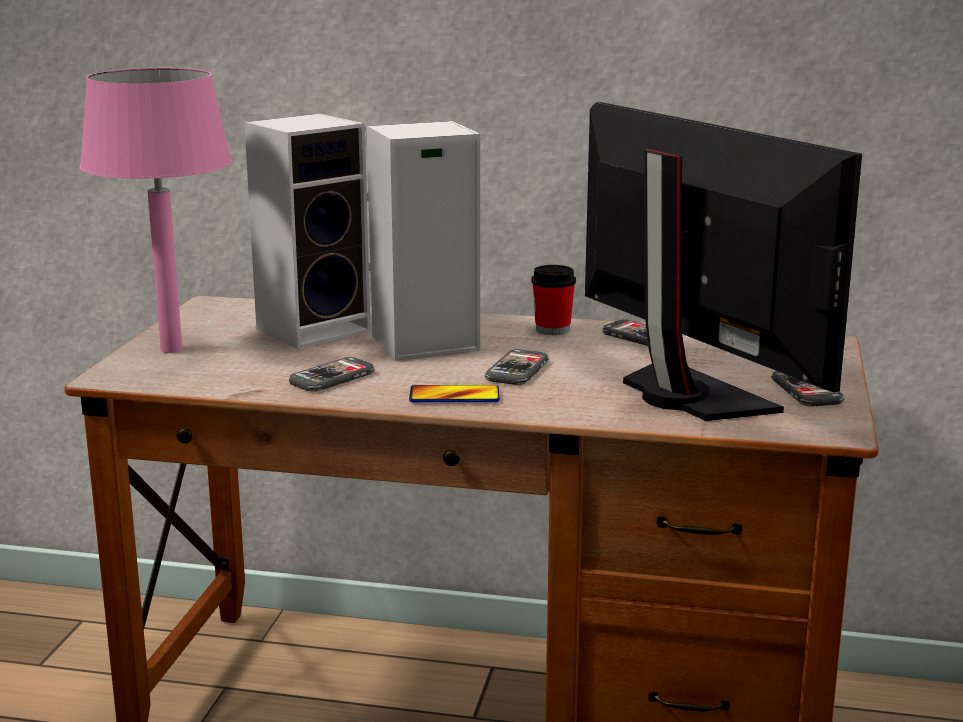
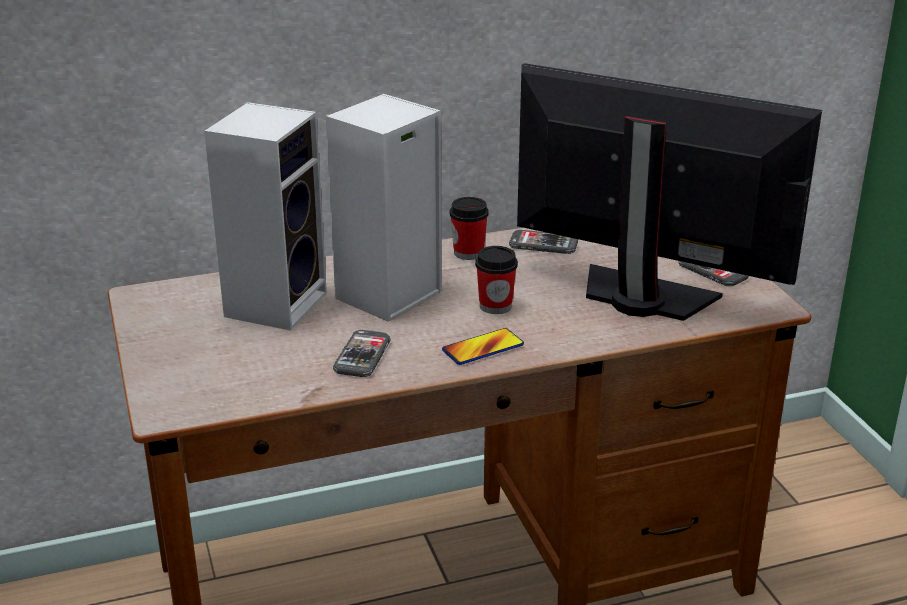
camera: 30 degrees left, 10 degrees up
(172, 349) = (179, 362): pink table lamp -> none
(517, 370) = (495, 306): phone -> cup

